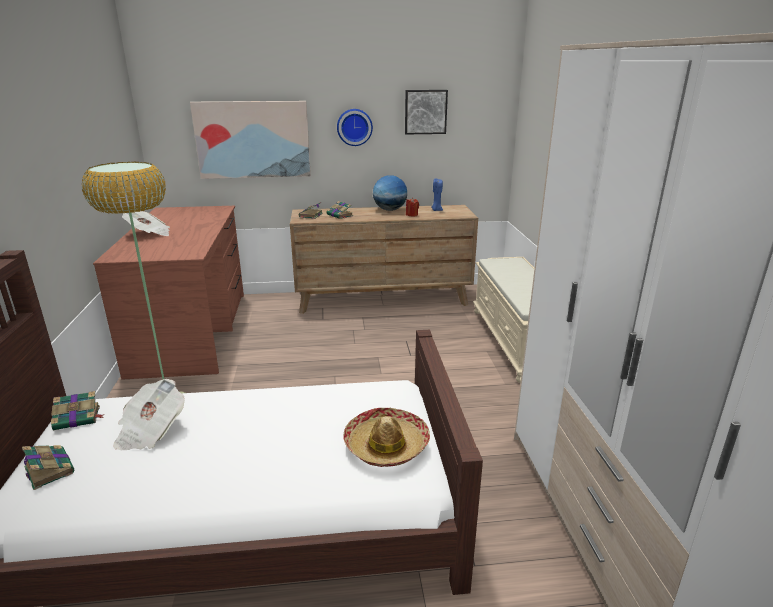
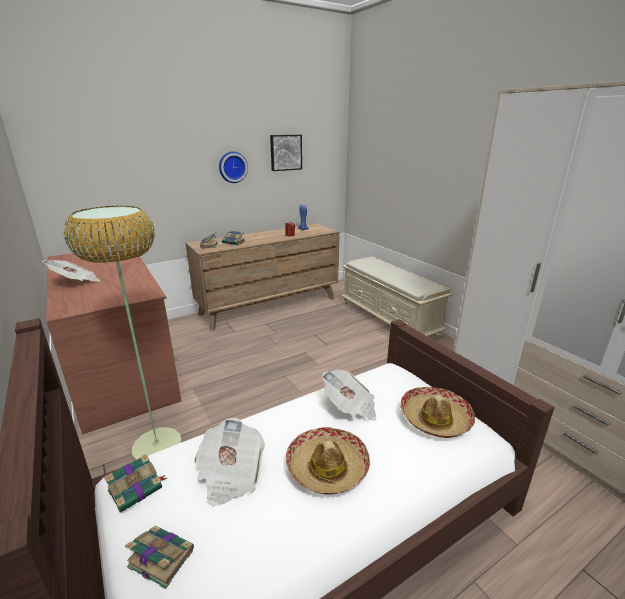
camera: 25 degrees left, 0 degrees up
(232, 452) = (327, 467): none -> hat
(253, 139) = (144, 182): picture -> none
(311, 409) = (350, 407): none -> newspaper
(389, 210) = (268, 233): globe -> none

